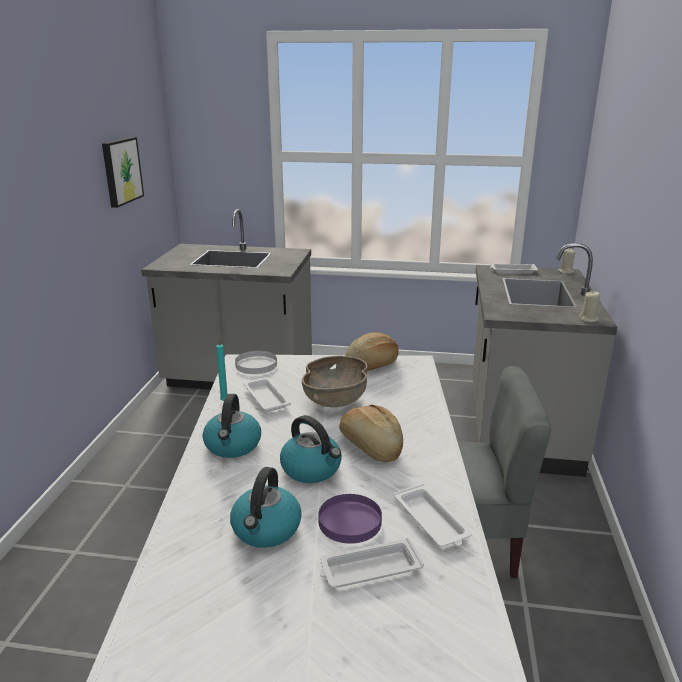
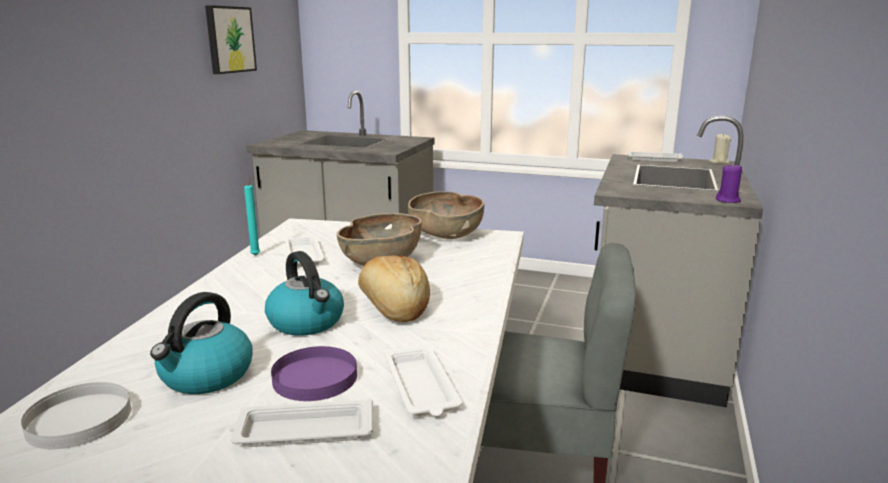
camera: 10 degrees right, 5 degrees down
(233, 446) = (232, 294): kettle -> none
(256, 365) = (314, 228): white plate -> white plate (78, 419)
(372, 364) = (446, 235): bread -> brown bowl
(588, 319) = (728, 200): beige candle -> purple candle

